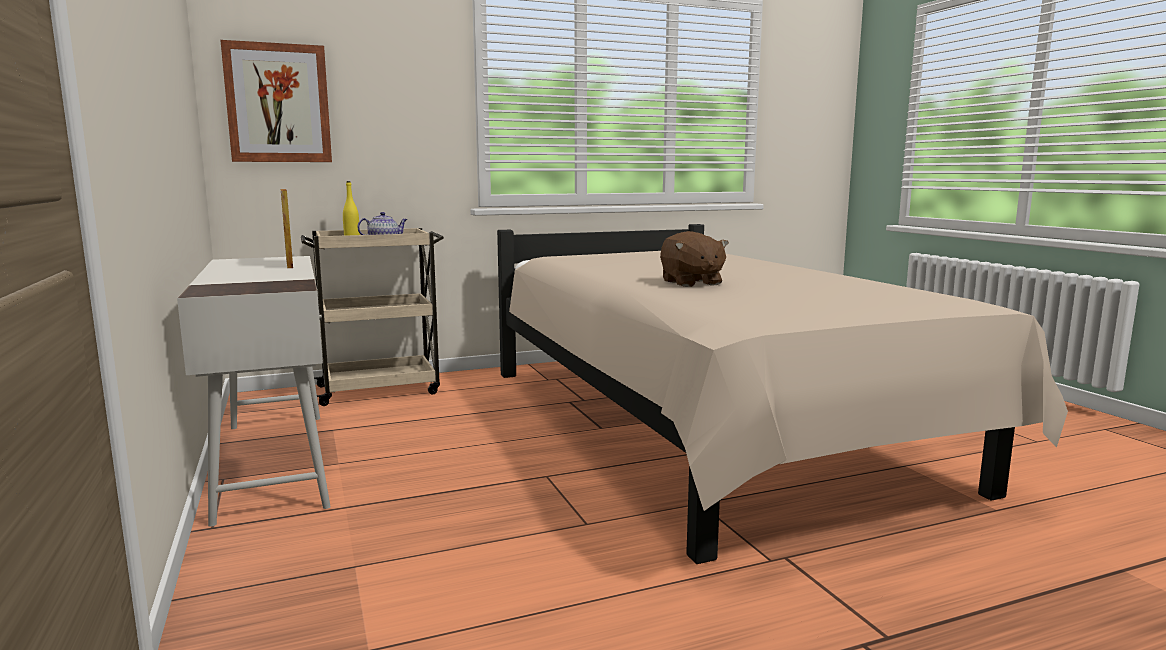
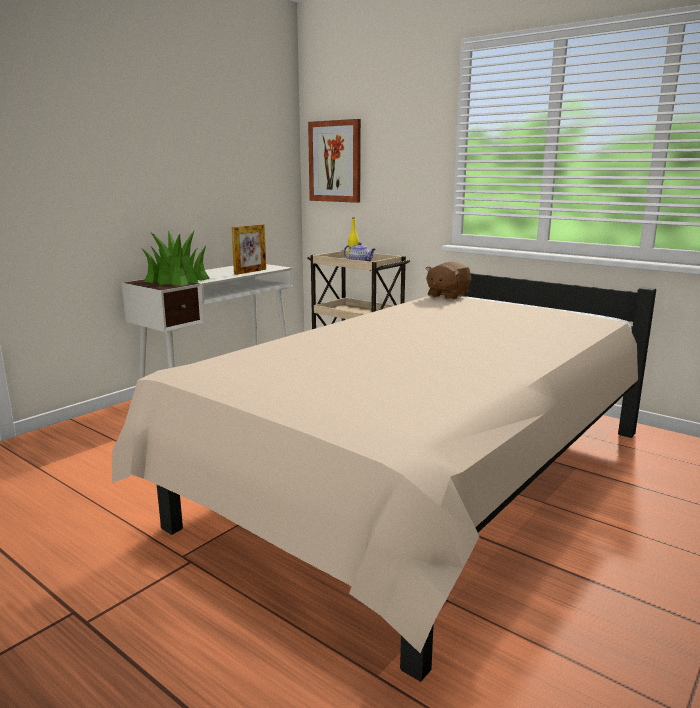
camera: 60 degrees right, 5 degrees up
(254, 282) = (177, 280): none -> potted plant
(691, 283) = (354, 339): brown plush toy -> brown plush toy (447, 296)

